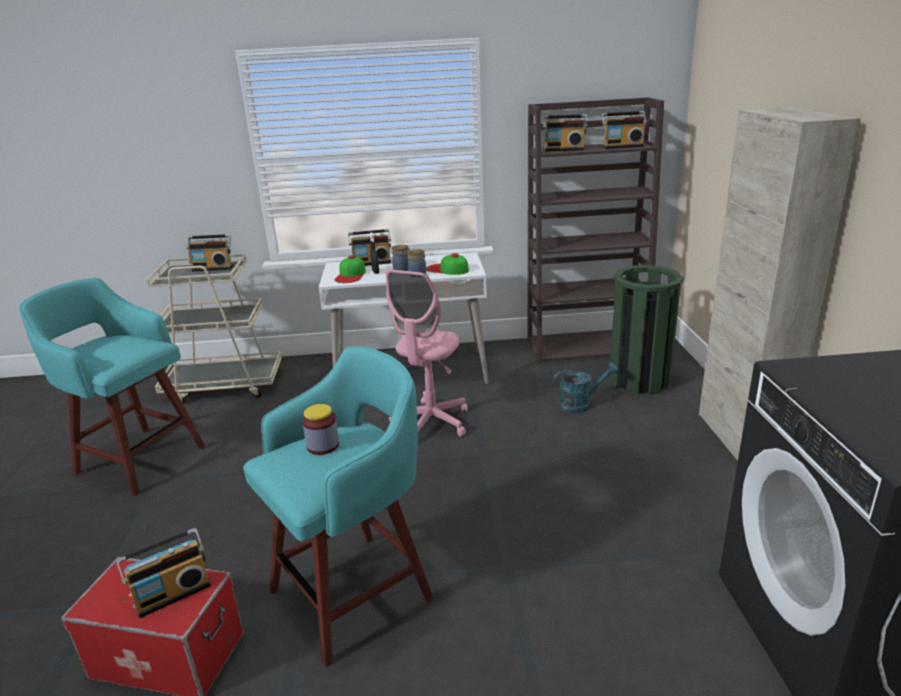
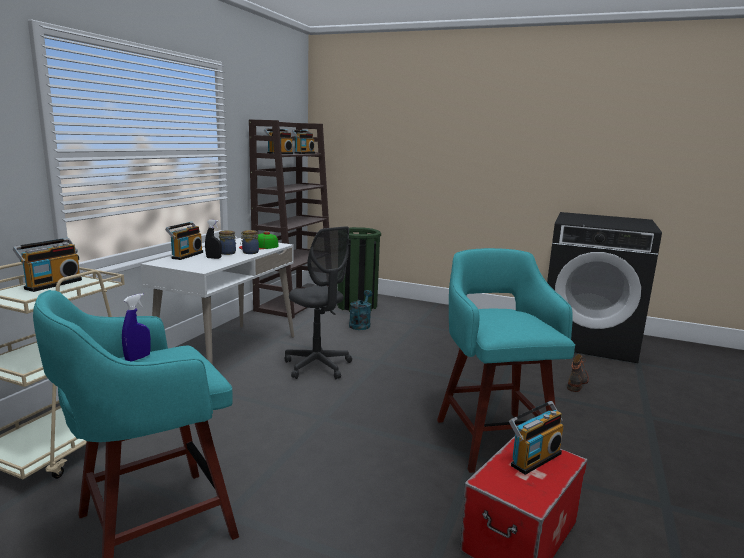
camera: 65 degrees left, 10 degrees down
(123, 340) = (138, 358): none -> blue spray bottle
(173, 593) = (533, 458): radio -> radio turned 60 degrees clockwise
(323, 446) = (497, 318): jar -> none
(351, 275) = (201, 263): cap -> none
(431, 423) = (317, 366): pink office chair -> grey office chair
(608, 651) = (577, 382): none -> boot
(740, 438) = (440, 308): beige cabinet -> none

